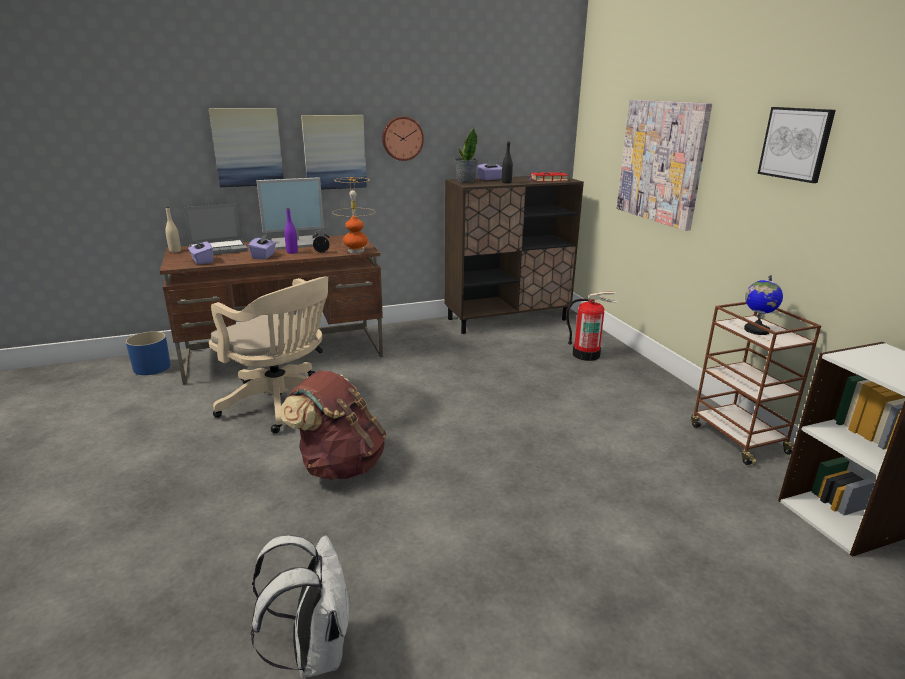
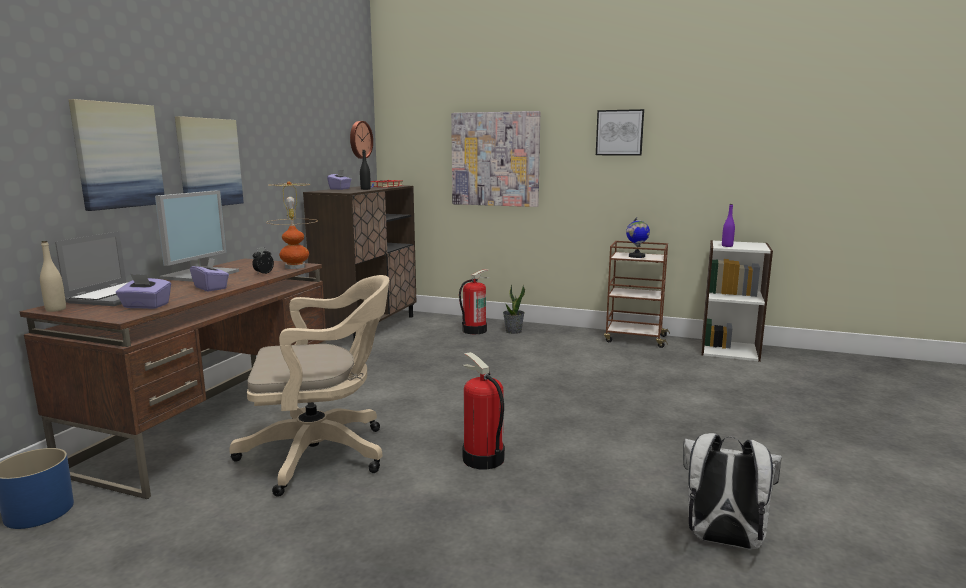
camera: 50 degrees left, 10 degrees down
(292, 252) = (231, 280): purple bottle -> purple bottle (727, 246)
(339, 465) = (482, 458): brown backpack -> fire extinguisher
(402, 138) = (265, 148): wall clock -> wall clock (359, 140)
(465, 181) = (328, 191): potted plant -> potted plant (513, 331)

